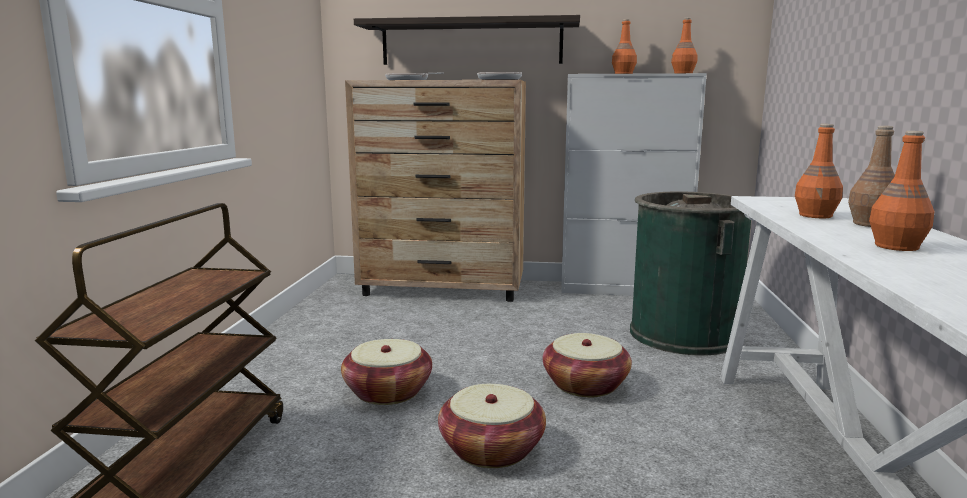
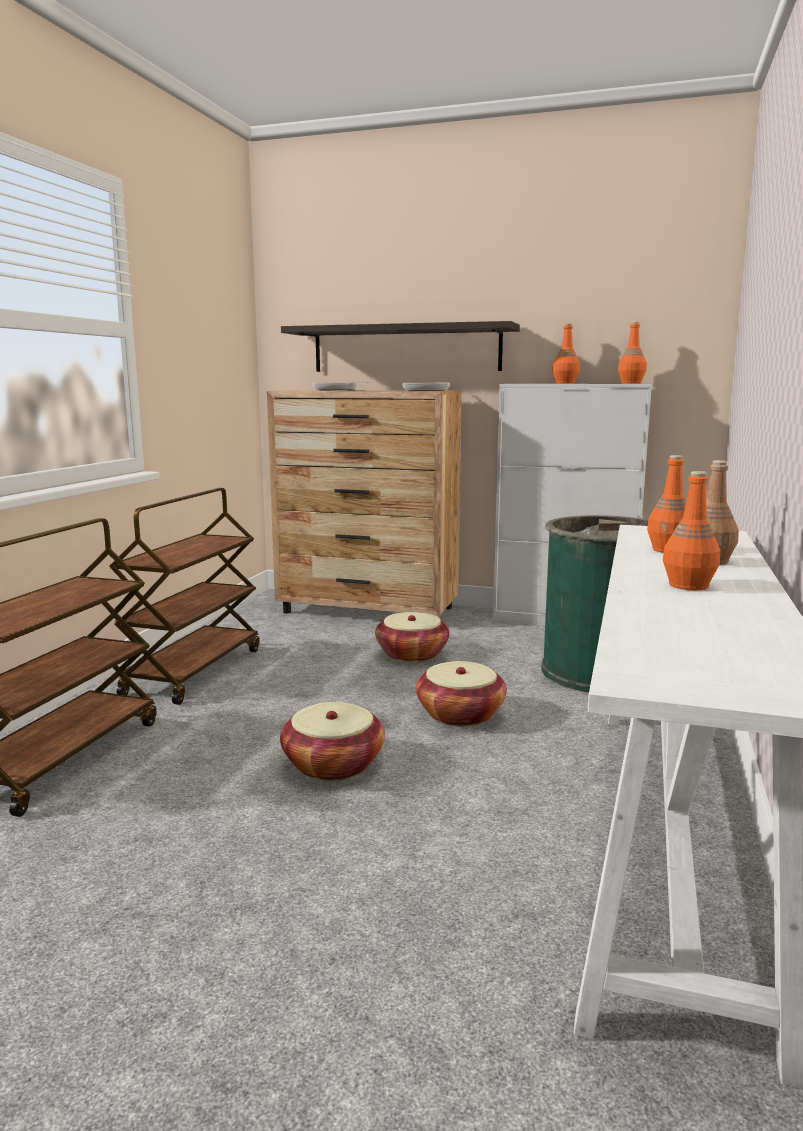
camera: 10 degrees right, 0 degrees up
(299, 359) = (194, 671): none -> brown cart
(388, 392) = (262, 706): basket -> basket (412, 654)

